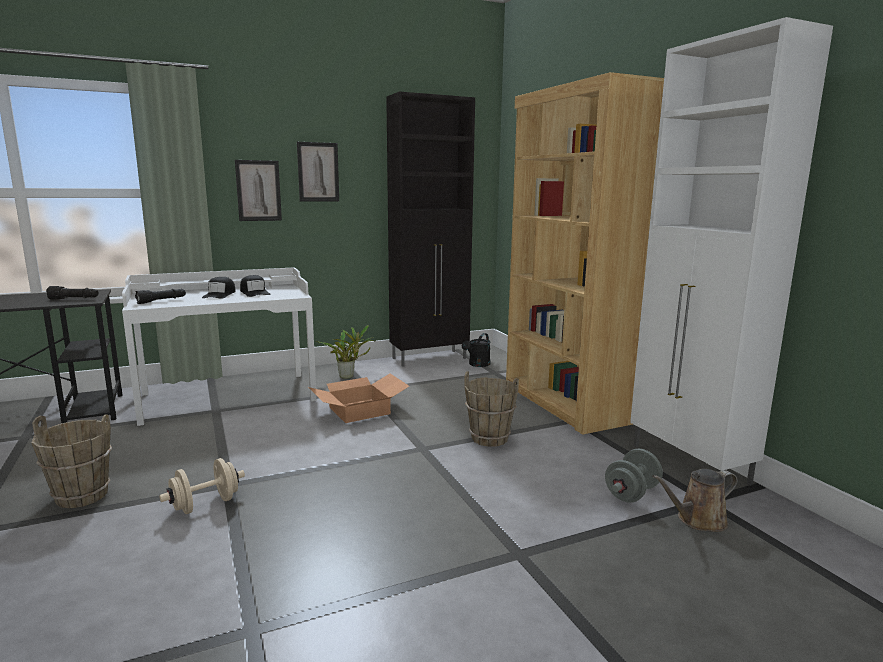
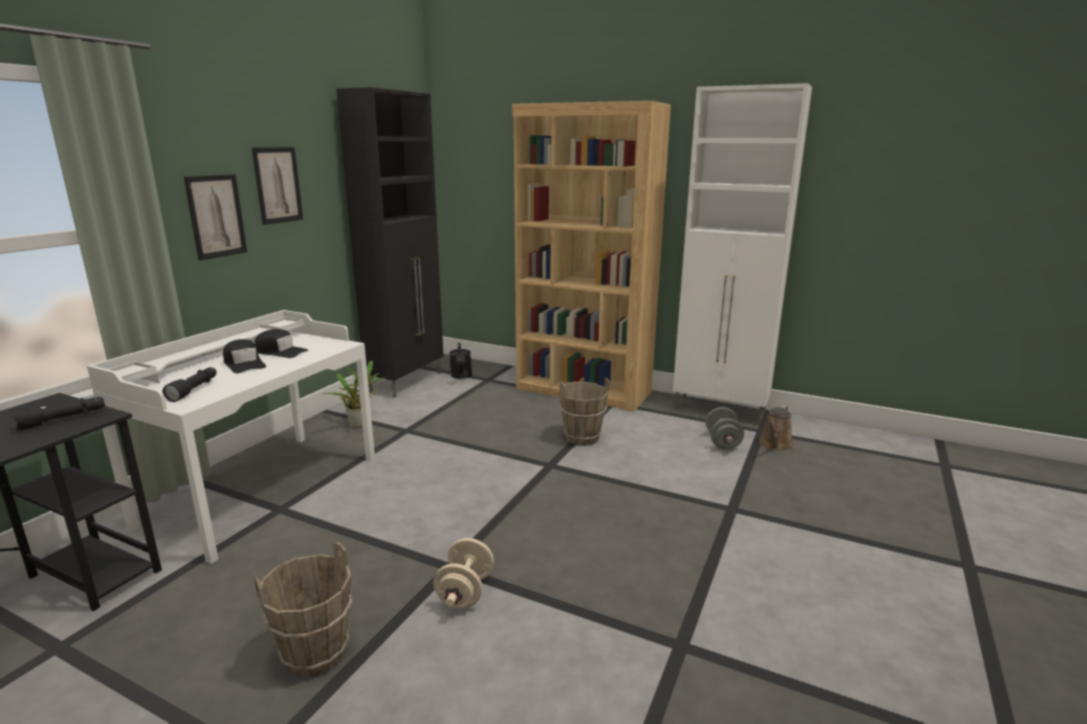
camera: 40 degrees left, 5 degrees up
(360, 410) = (436, 452): cardboard box -> none

